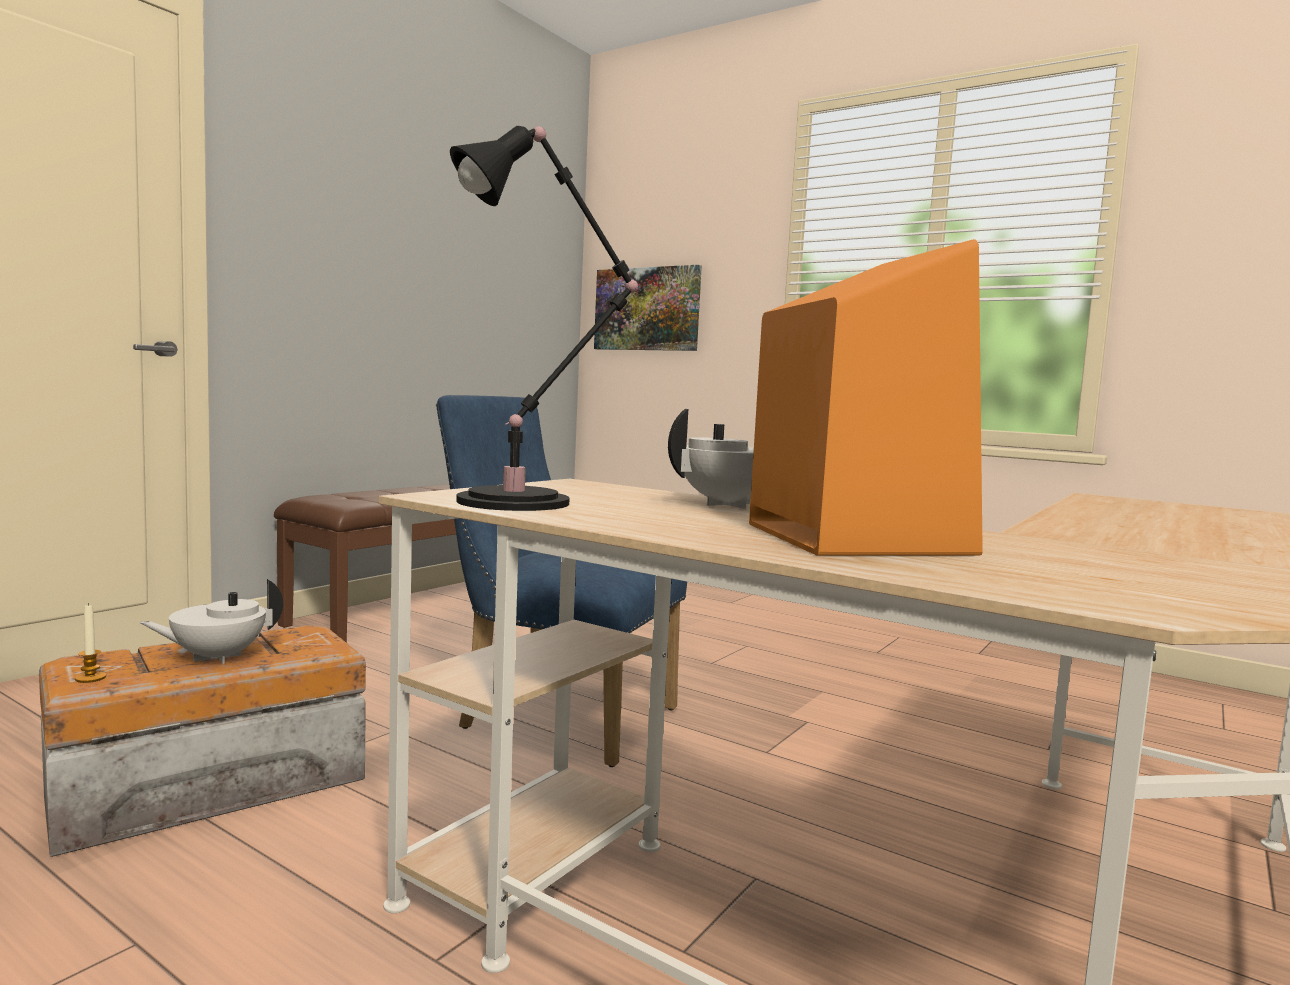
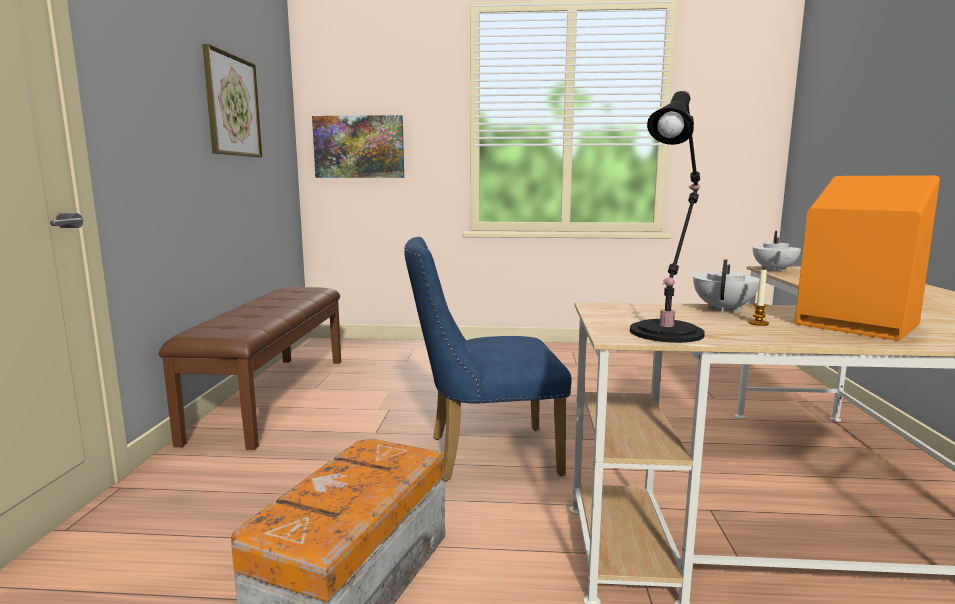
camera: 30 degrees left, 5 degrees up
(90, 678) = (312, 535): candle -> candle (758, 323)
(217, 657) = (360, 486): white teapot -> white teapot (773, 270)
(455, 251) = (232, 106): none -> picture

